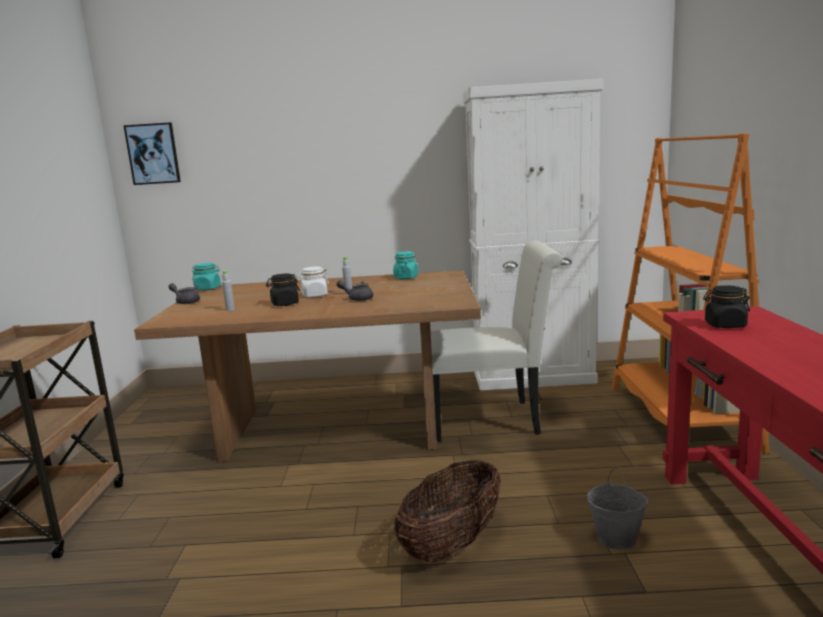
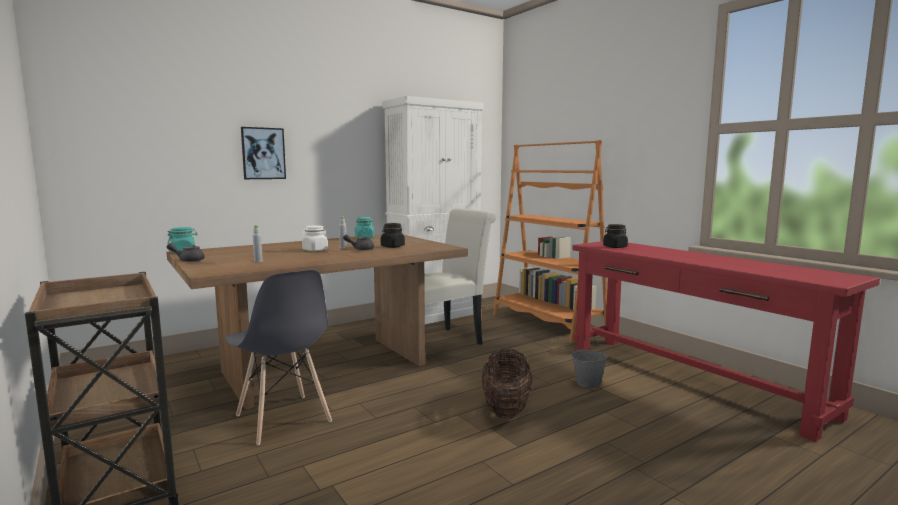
camera: 35 degrees left, 5 degrees down
(153, 154) = (90, 119): picture -> picture (263, 153)
(231, 483) = (283, 419): none -> grey chair
(284, 304) = (302, 255): black jar -> black jar (392, 246)

